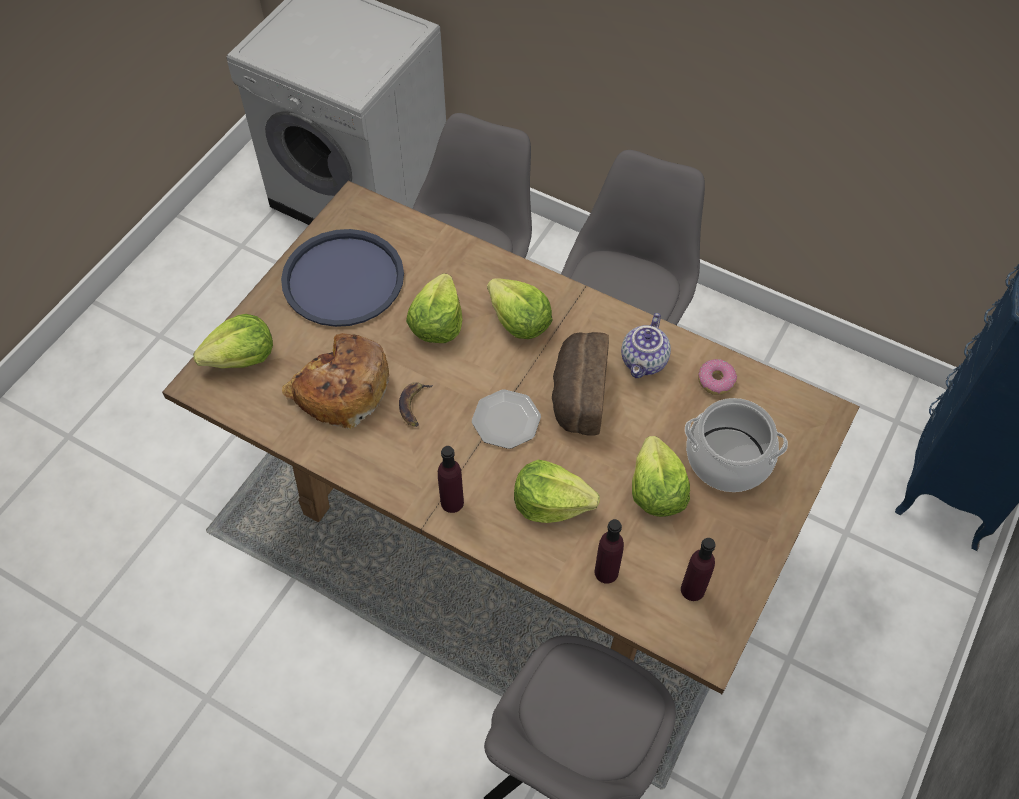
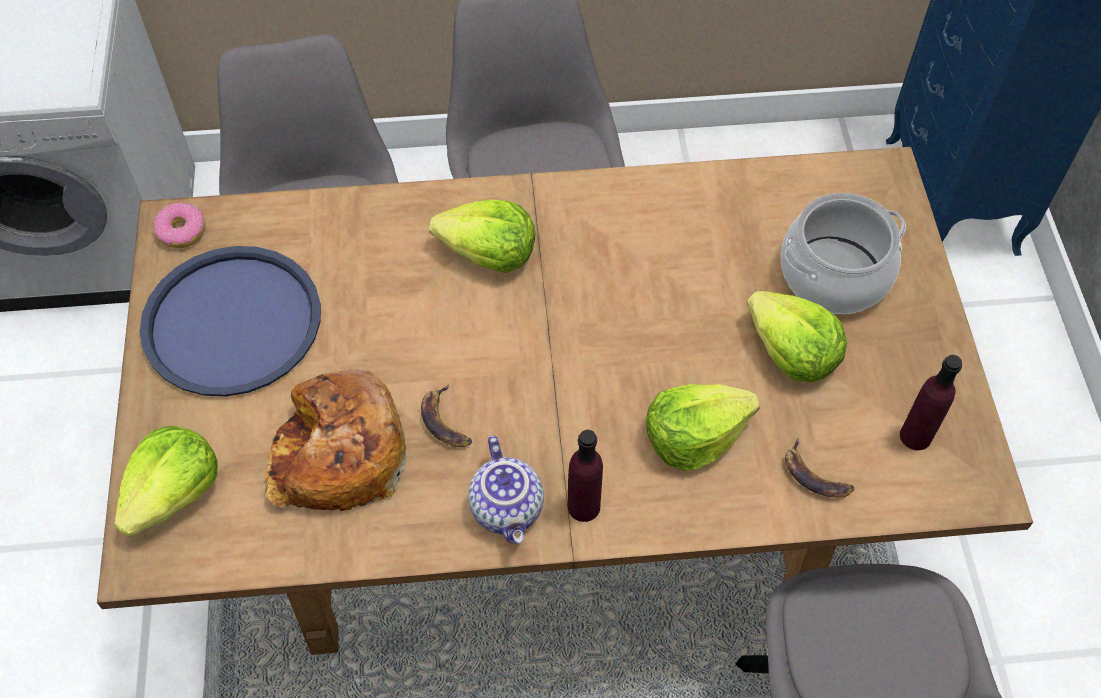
camera: 35 degrees left, 0 degrees up
(437, 323) = (393, 309): lettuce -> none
(507, 420) = (568, 374): plate -> none
(577, 394) = (622, 299): bread -> none
(606, 572) = (815, 475): purple bottle -> banana
(645, 362) = (664, 221): teapot -> teapot (509, 509)
(715, 381) = (753, 200): donut -> donut (181, 231)

